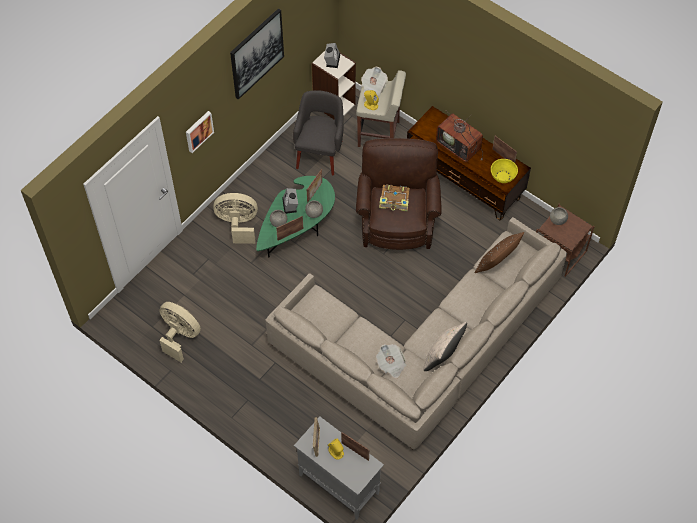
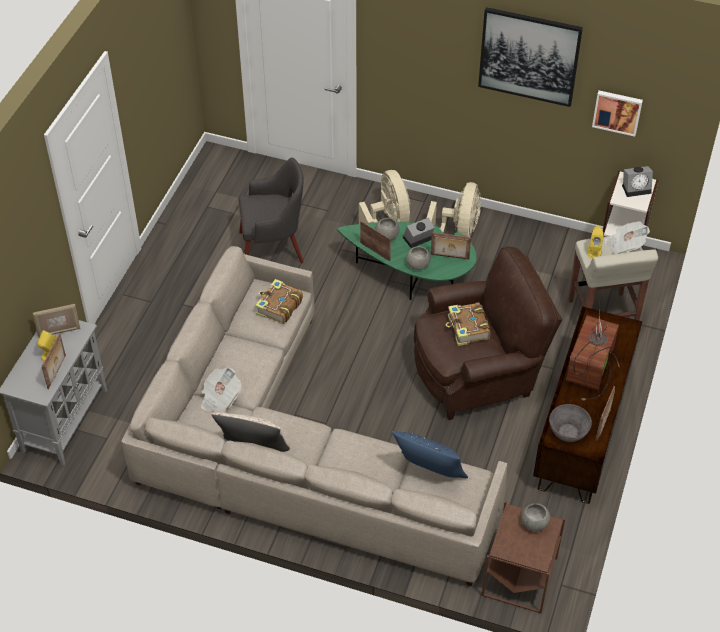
camera: 70 degrees right, 10 degrees down
(180, 336) = (213, 218): beige fan -> beige fan (458, 232)
(198, 131) = (410, 66): picture -> picture (617, 111)
(319, 153) = (535, 266): grey armchair -> grey armchair (273, 247)
(323, 306) = (278, 307): none -> book
(497, 264) = (429, 474): brown pillow -> blue pillow
(503, 176) = (568, 432): yellow bowl -> grey bowl

